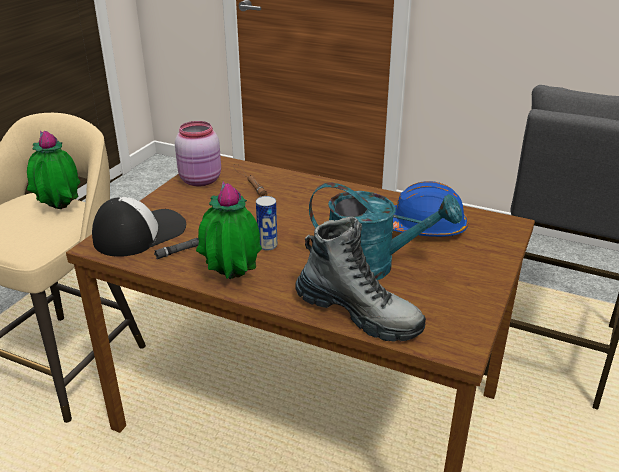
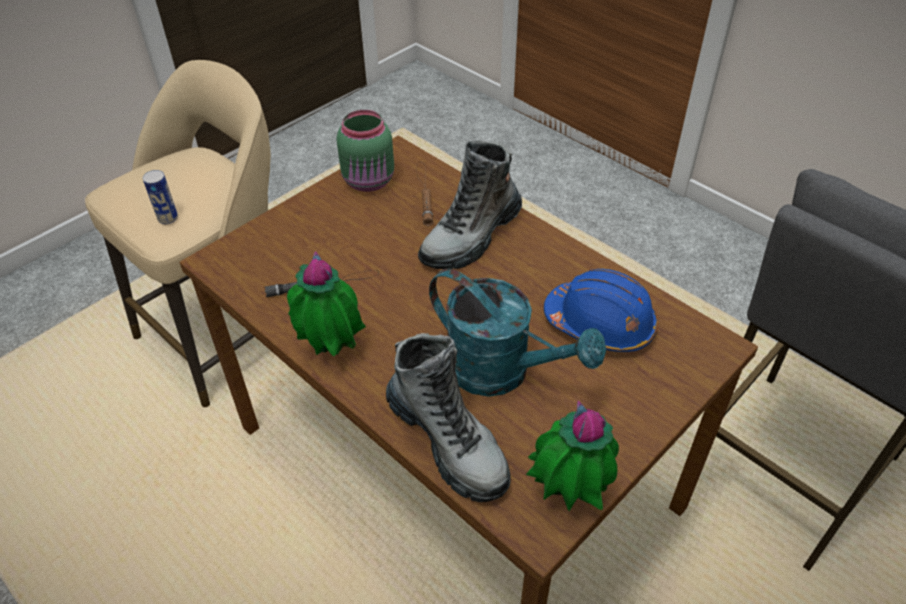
camera: 20 degrees right, 15 degrees up
(60, 211) = (212, 184): potted plant -> potted plant (567, 498)
(139, 233) = (265, 251): cap -> none
(201, 180) = (370, 181): pink jar -> green jar
(267, 245) = (396, 306): can -> can (168, 218)
(300, 198) = (471, 236): none -> boot

